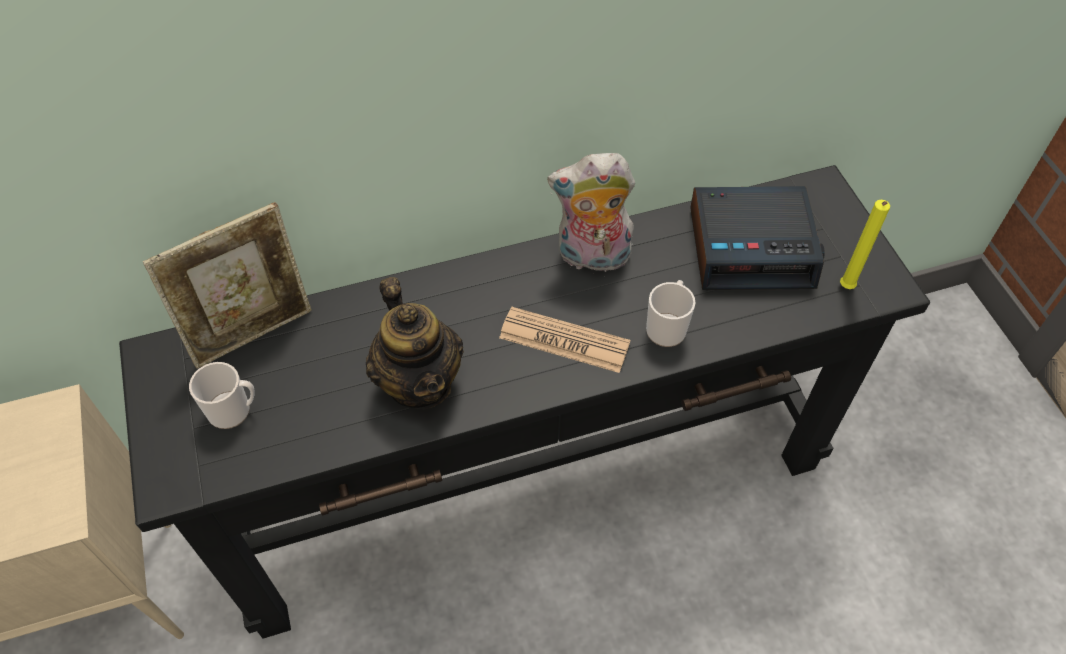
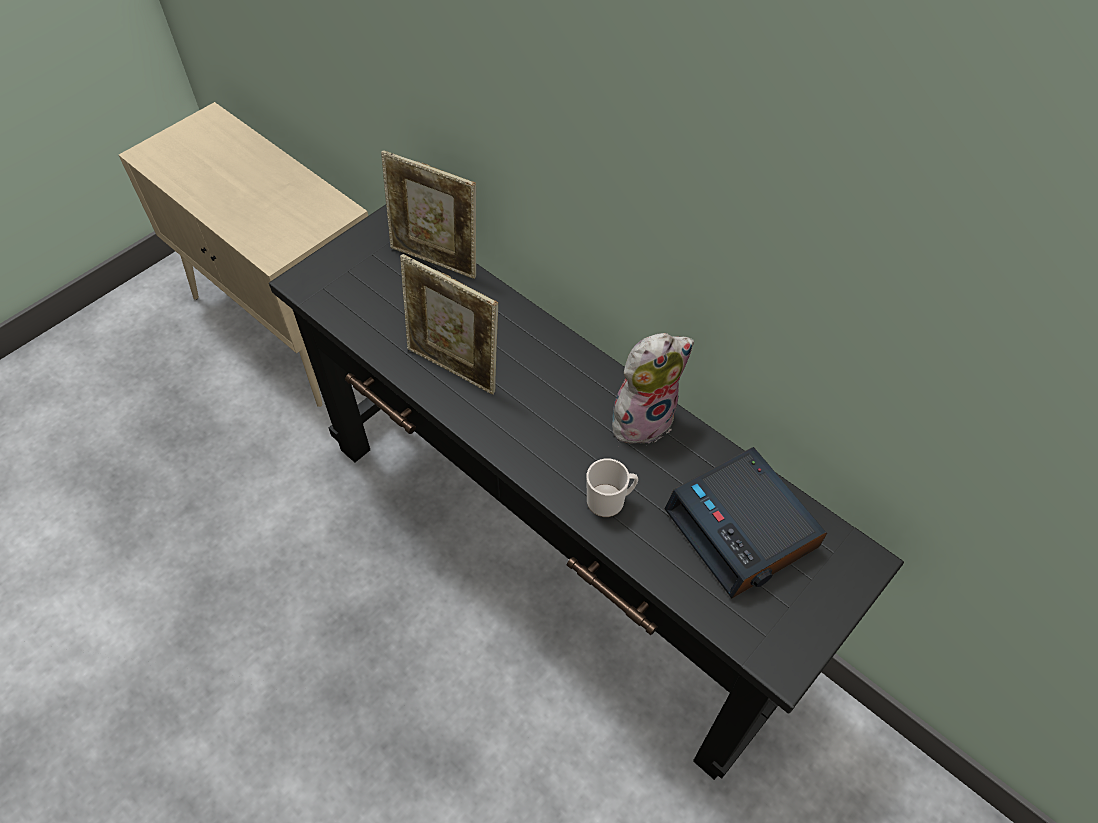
camera: 60 degrees right, 0 degrees up
(234, 410) = (371, 283): mug -> none
(420, 382) = (454, 368): teapot -> picture frame
(564, 340) = (548, 436): newspaper -> none
(591, 258) = (642, 418): plush toy -> plush toy turned 90 degrees clockwise
(845, 288) = (751, 624): yellow candle -> none

